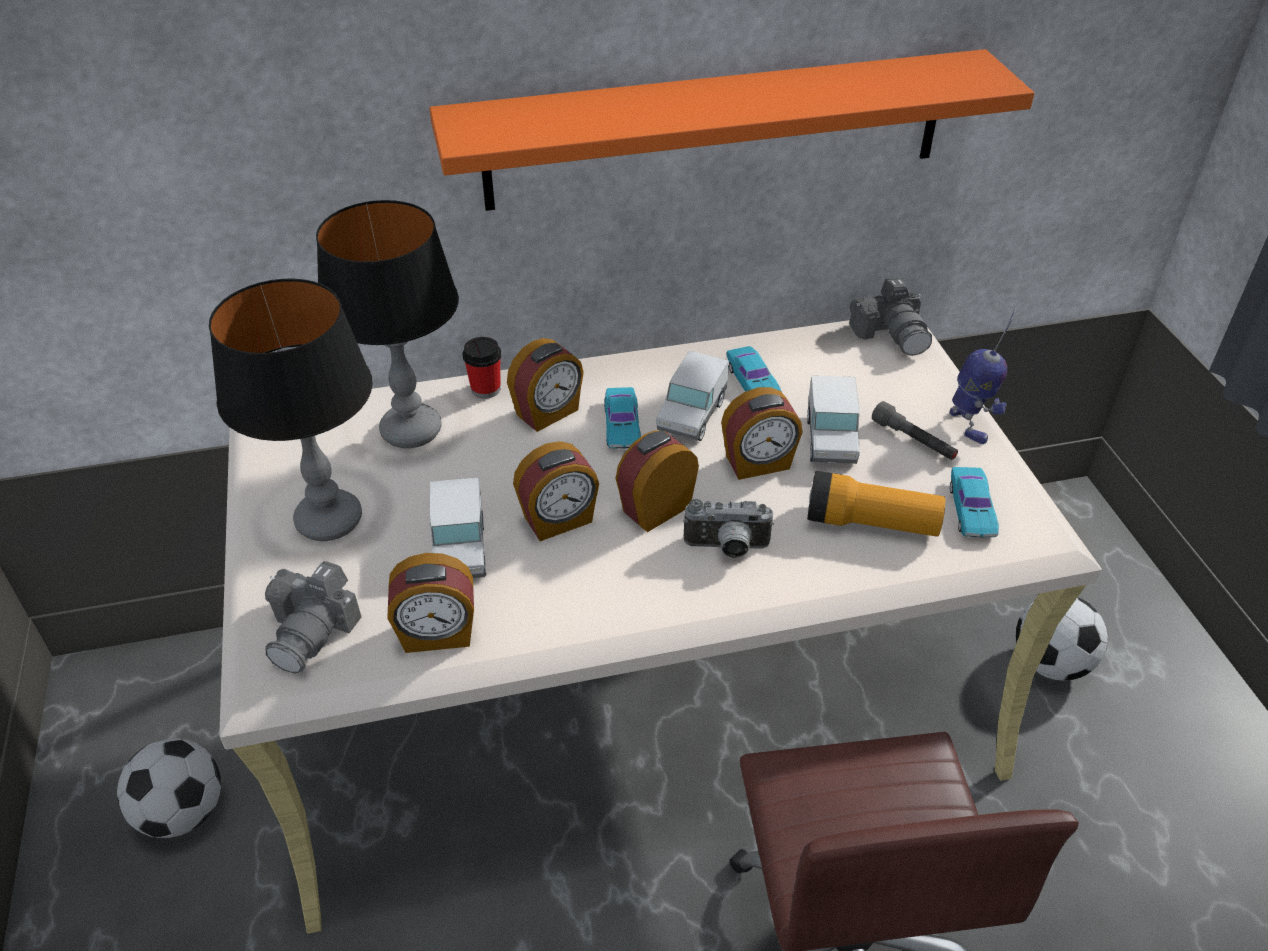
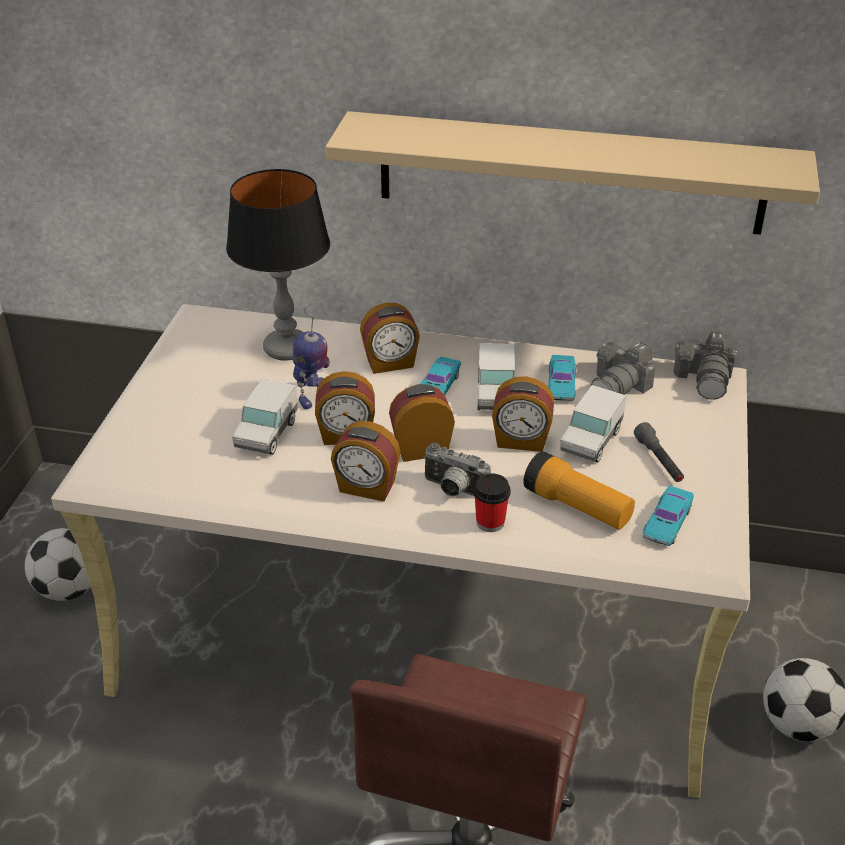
camera: 25 degrees right, 5 degrees down
(313, 630) = (141, 453): camera -> camera (619, 386)
(328, 520) = (195, 390): table lamp -> none
(437, 635) = (216, 481): alarm clock -> alarm clock (366, 488)
(486, 389) = (357, 335): cup -> cup (490, 522)
(692, 416) = (495, 394): toy truck -> toy truck turned 45 degrees counterclockwise
(716, 130) = (570, 173): orange shelf -> beige shelf
(969, 425) = (716, 463): toy robot -> toy robot (311, 395)

